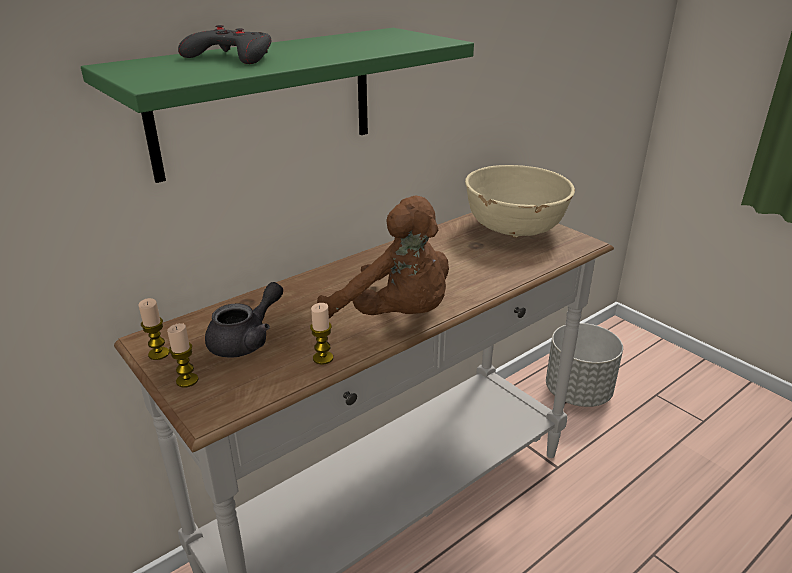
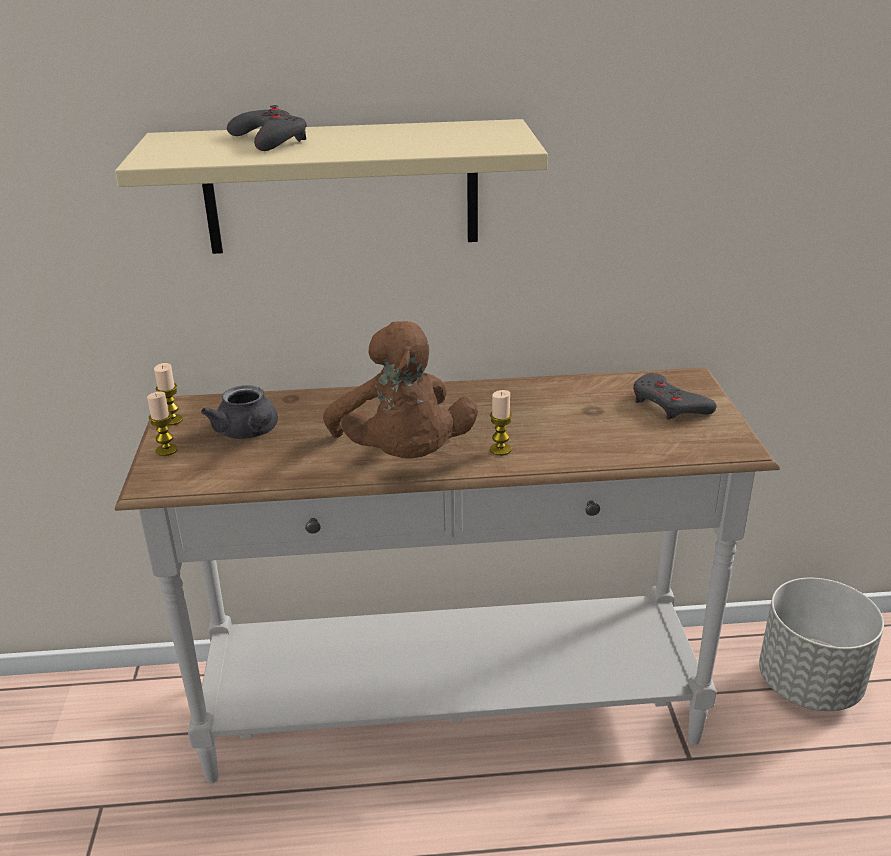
camera: 35 degrees right, 0 degrees up
(247, 340) = (249, 433): grey teapot -> grey teapot turned 75 degrees clockwise
(265, 101) = (341, 187): green shelf -> beige shelf
(323, 358) = (289, 472): candle -> candle (500, 450)
(514, 228) = (669, 404): beige bowl -> grey game controller

